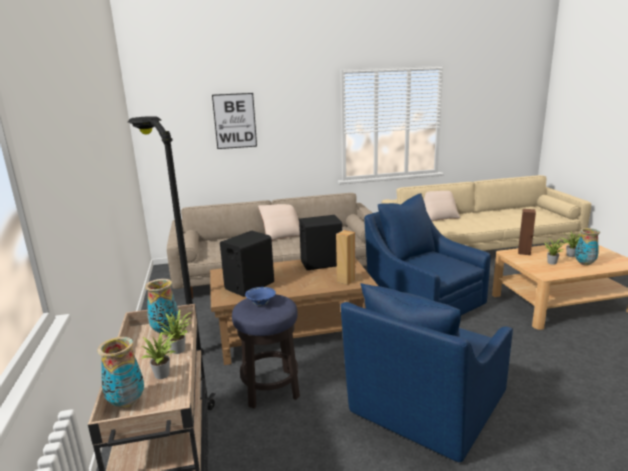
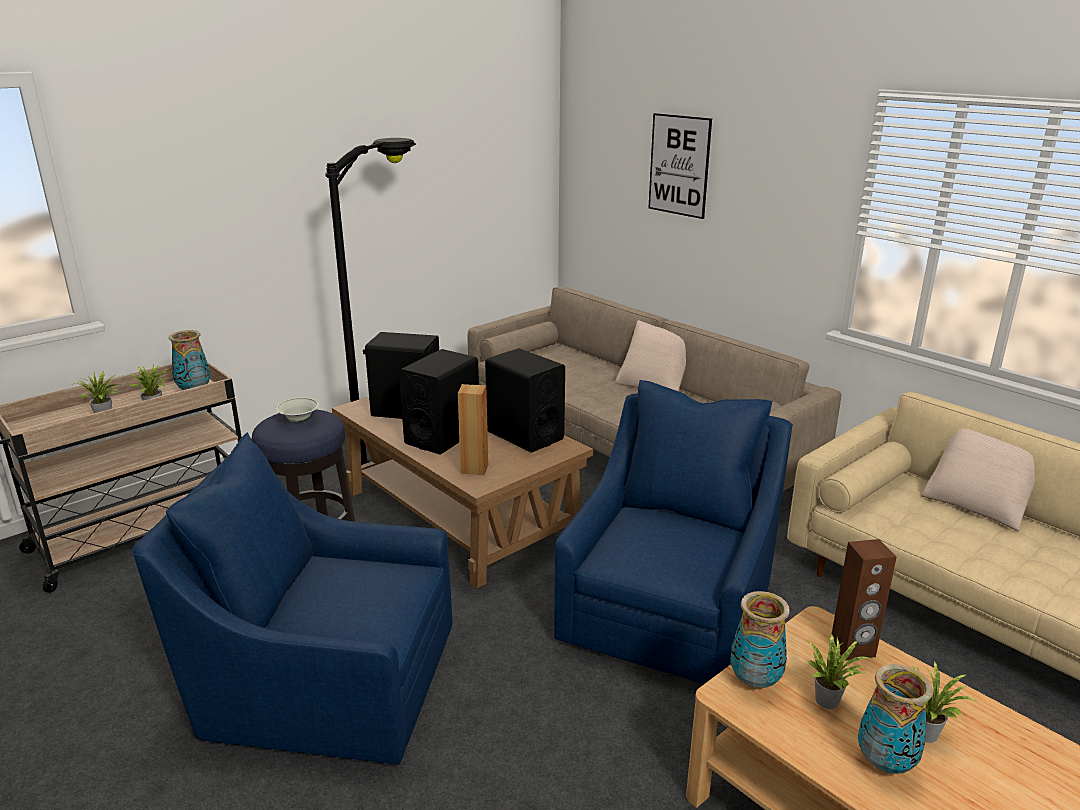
camera: 60 degrees right, 5 degrees up
(126, 402) = (55, 417): vase -> vase (754, 680)
(261, 304) = (299, 420): blue bowl -> white bowl
(298, 282) = (443, 436): none -> black speaker

